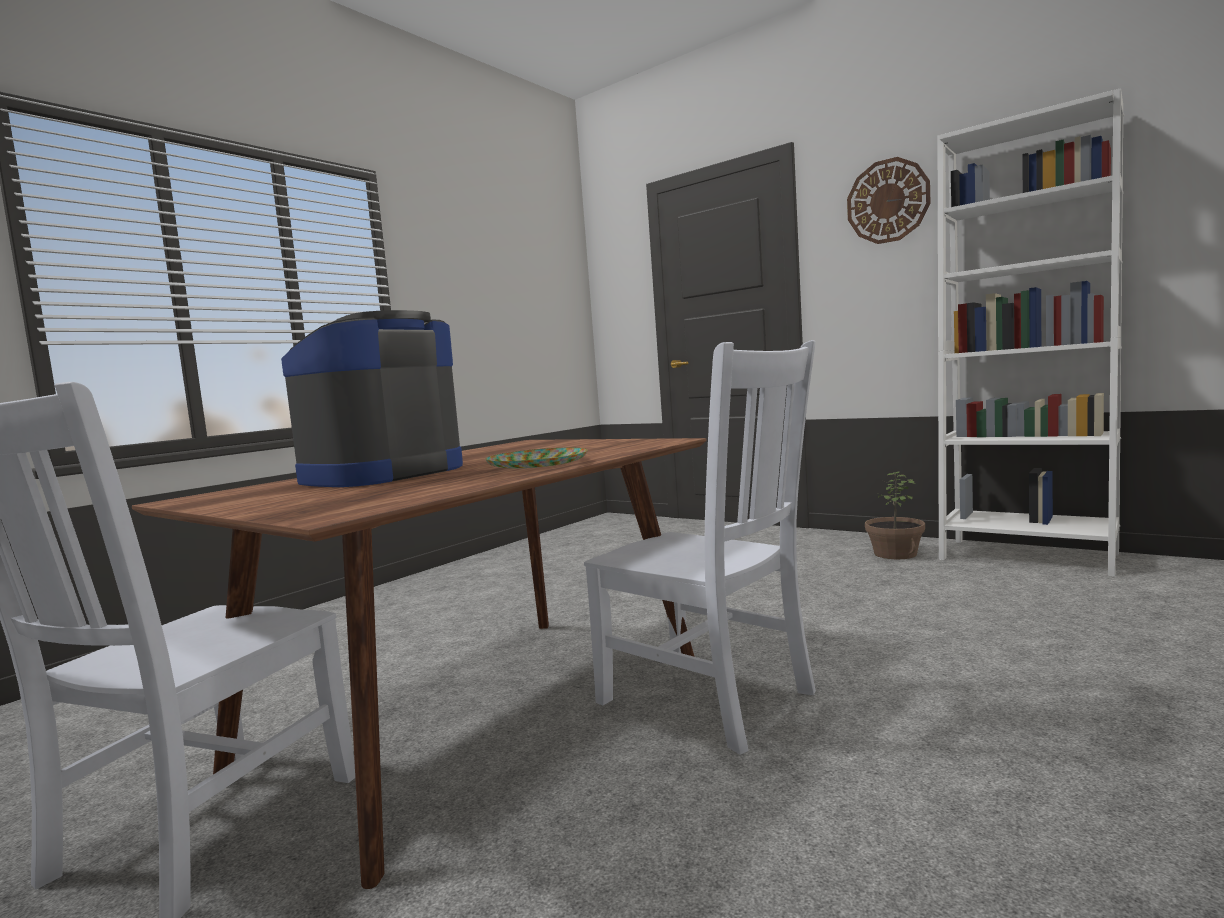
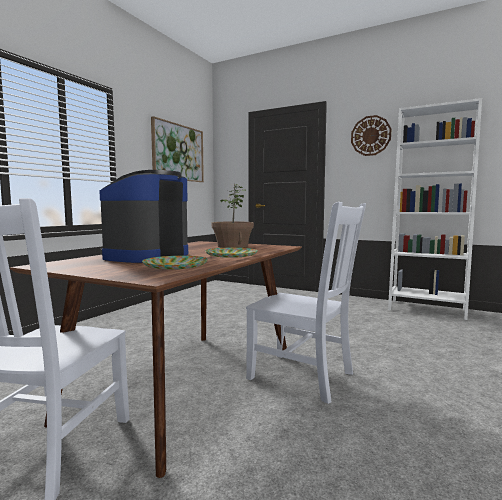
camera: 10 degrees left, 0 degrees up
(403, 491) = (176, 266): none -> plate
(515, 276) = (178, 152): none -> picture
(894, 554) = (366, 306): potted plant -> potted plant (232, 246)

